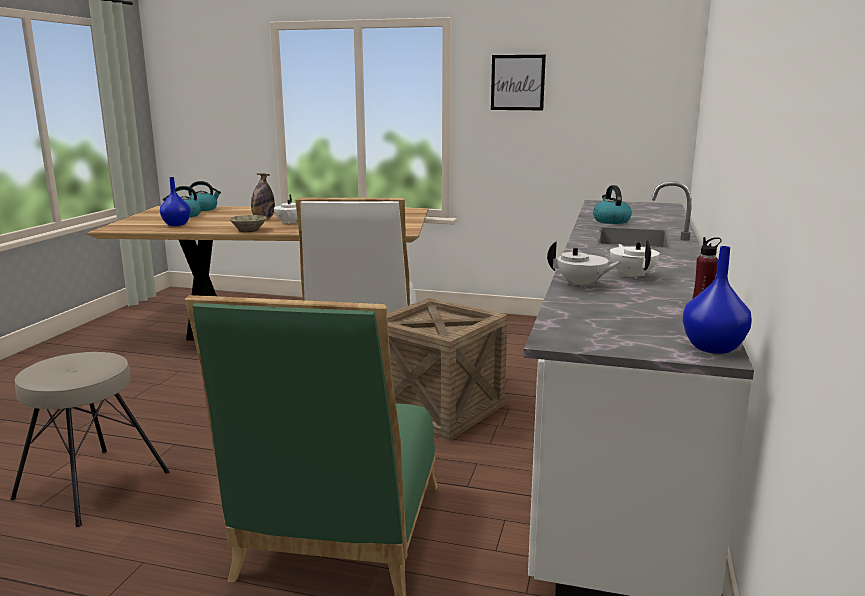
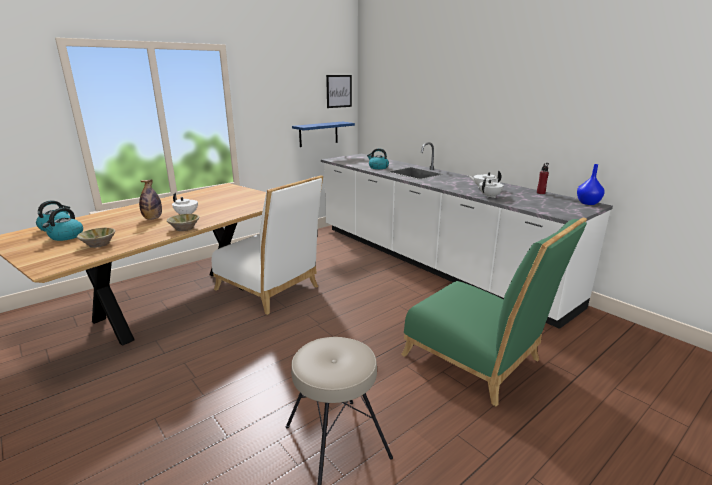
camera: 55 degrees left, 5 degrees up
(177, 224) = (99, 244): blue vase -> beige bowl
(438, 408) = (371, 294): crate -> none
(517, 82) = (272, 91): picture -> picture (339, 91)
(599, 158) = (318, 134): none -> blue shelf

